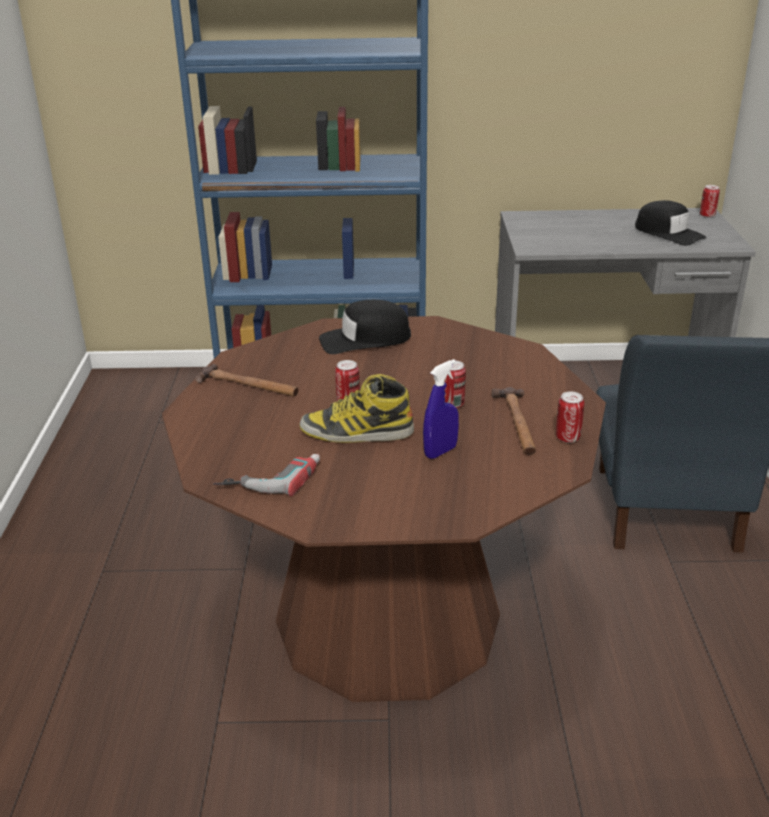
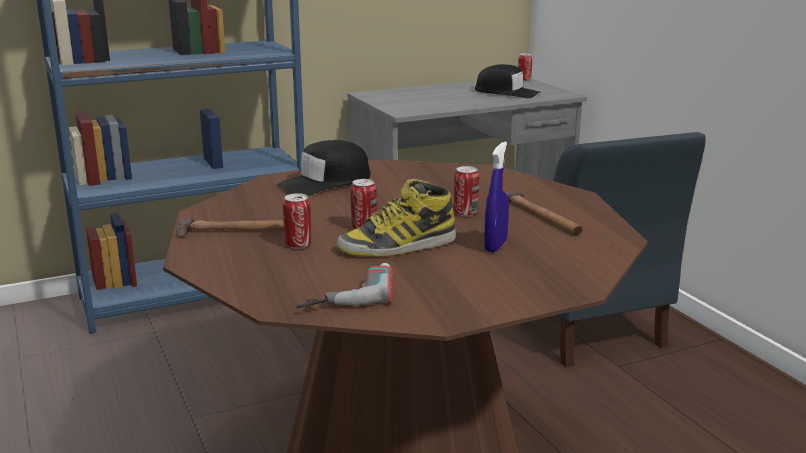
camera: 25 degrees left, 10 degrees down
(567, 438) = (594, 219): can -> can (298, 245)

